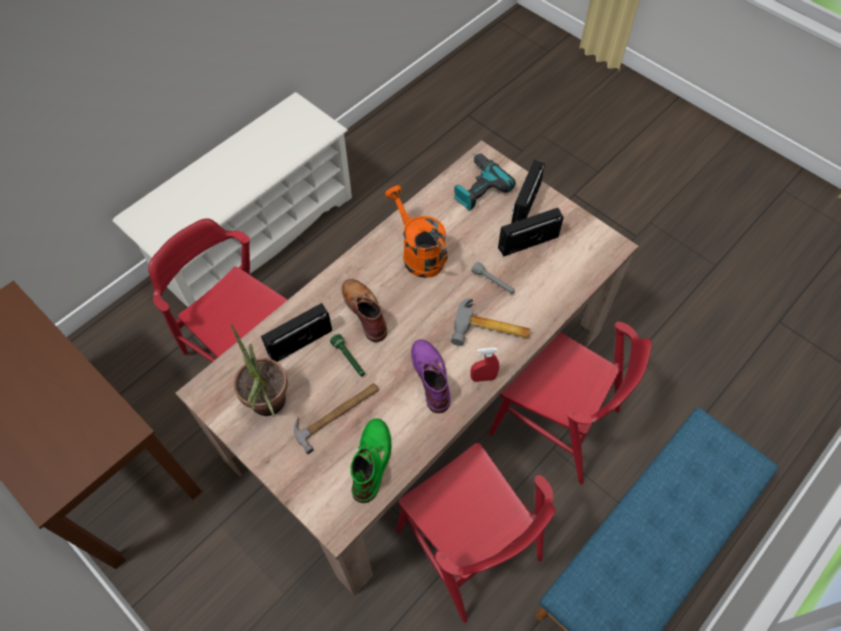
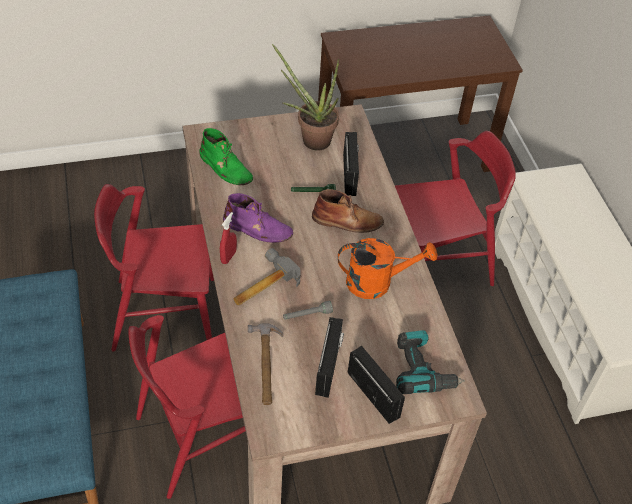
camera: 120 degrees right, 10 degrees down
(337, 414) = (275, 168): hammer -> hammer (266, 365)

